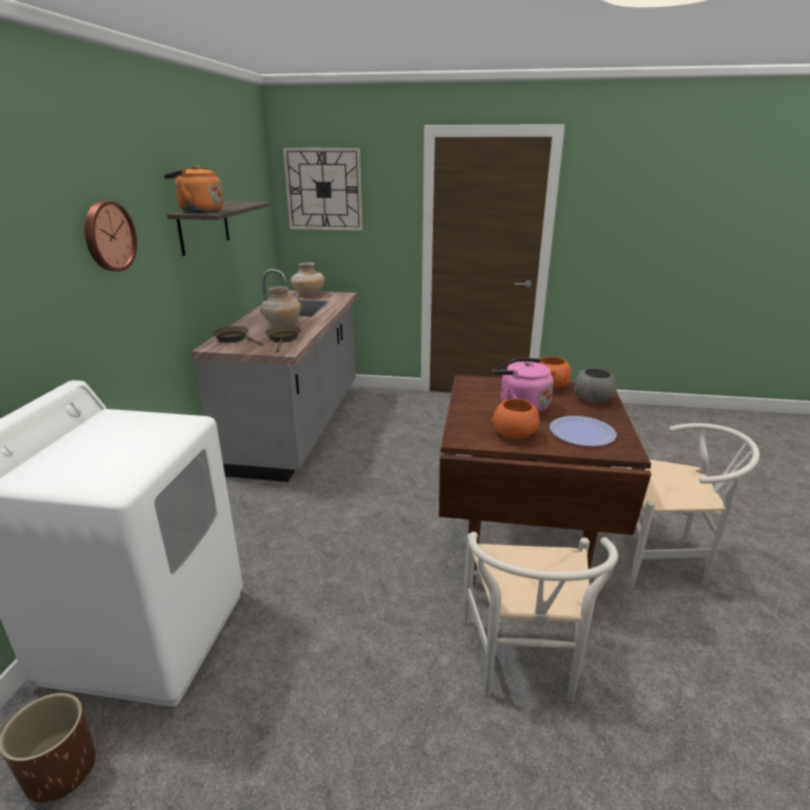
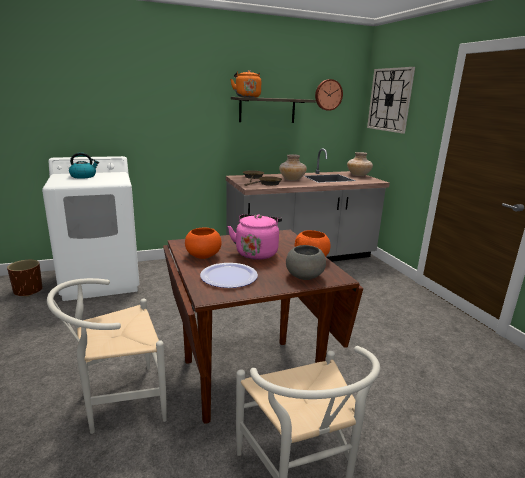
camera: 60 degrees right, 5 degrees down
(84, 450) = (84, 176): none -> kettle
(108, 236) = (177, 99): wall clock -> wall clock (328, 95)

